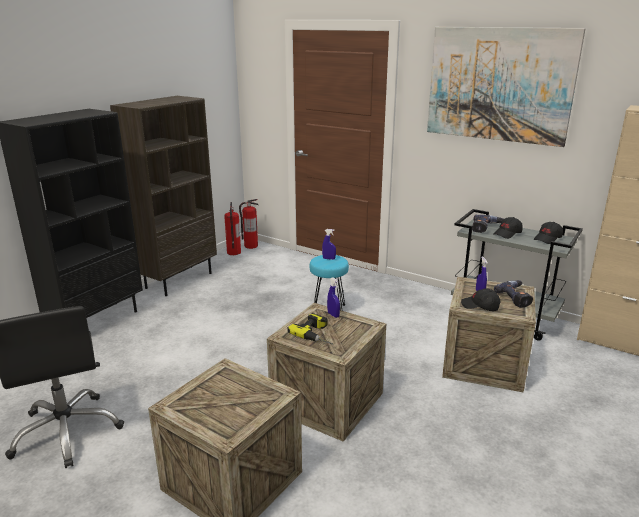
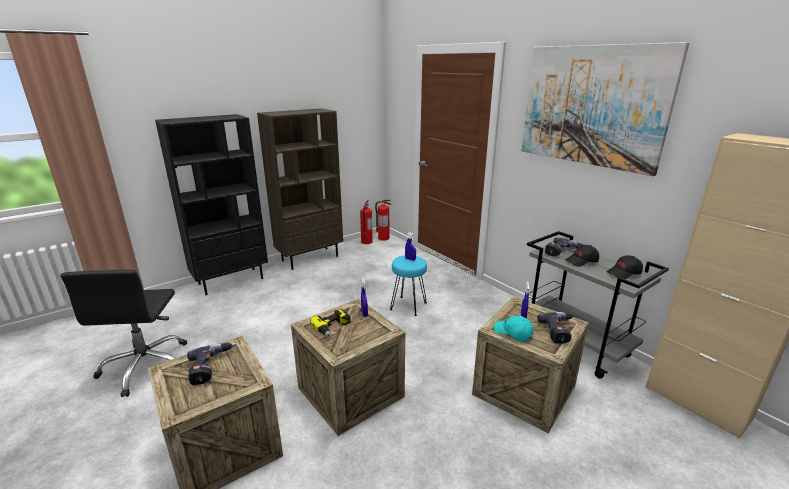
camera: 20 degrees right, 0 degrees up
(221, 393) = (210, 368): none -> power drill
(480, 306) = (512, 333): black cap -> turquoise cap

